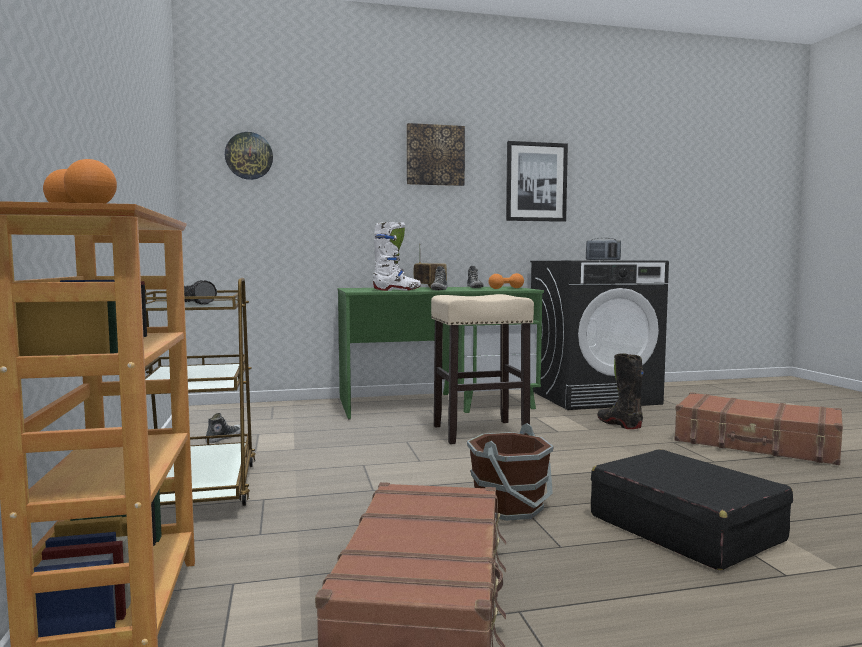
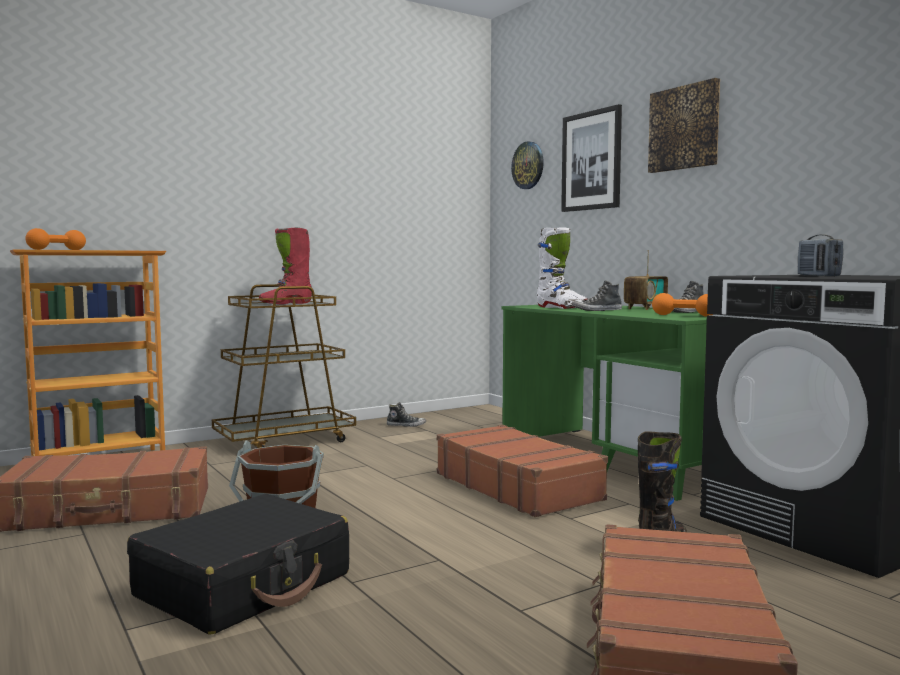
camera: 70 degrees right, 0 degrees up
(196, 303) = (285, 303): flashlight -> red boot
(478, 432) = (517, 486): beige stool -> brown suitcase
(536, 182) = (828, 140): picture -> picture (591, 161)

